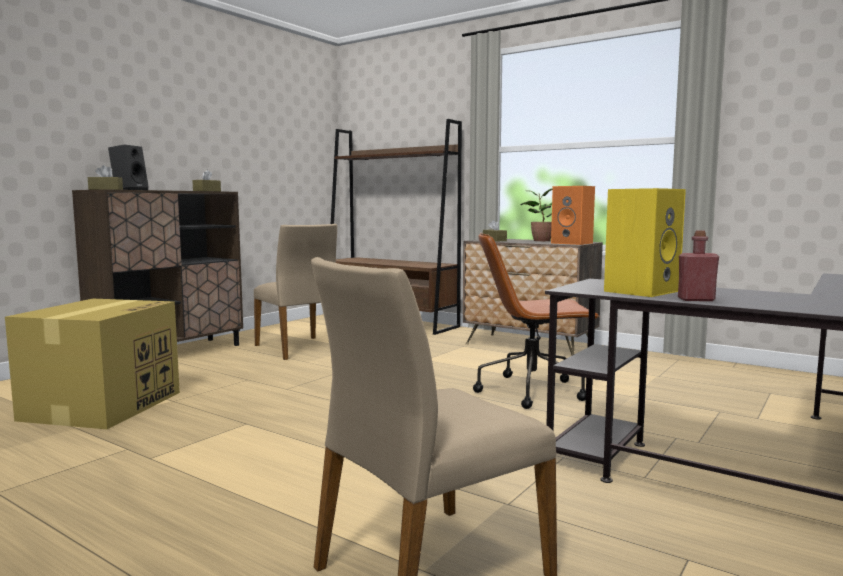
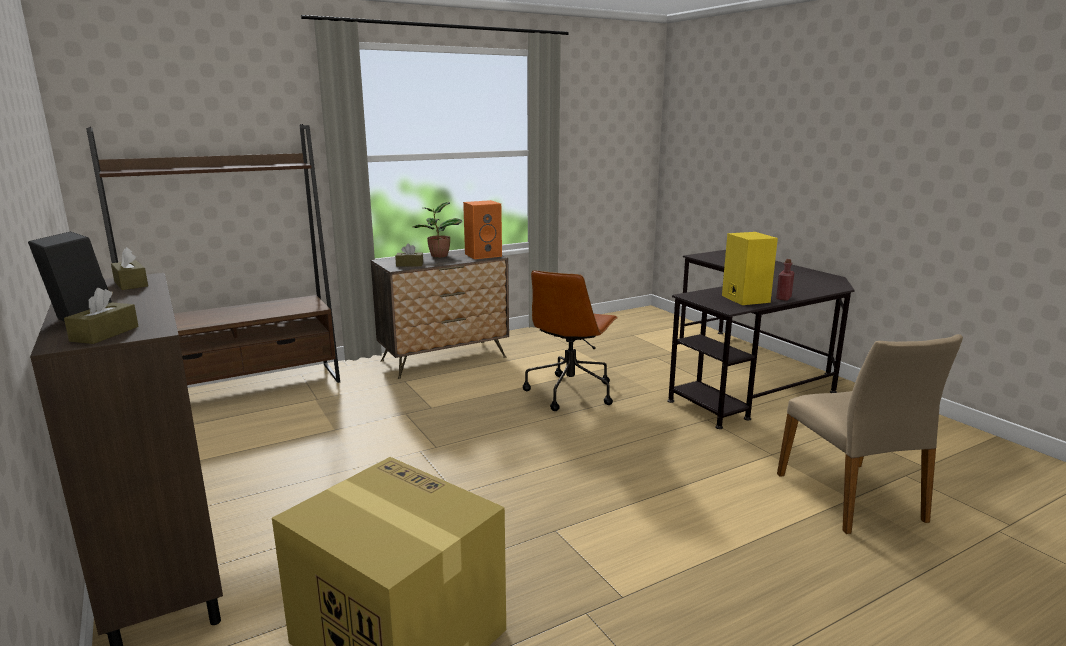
camera: 65 degrees left, 10 degrees up
(299, 348) = (285, 462): beige chair -> none

